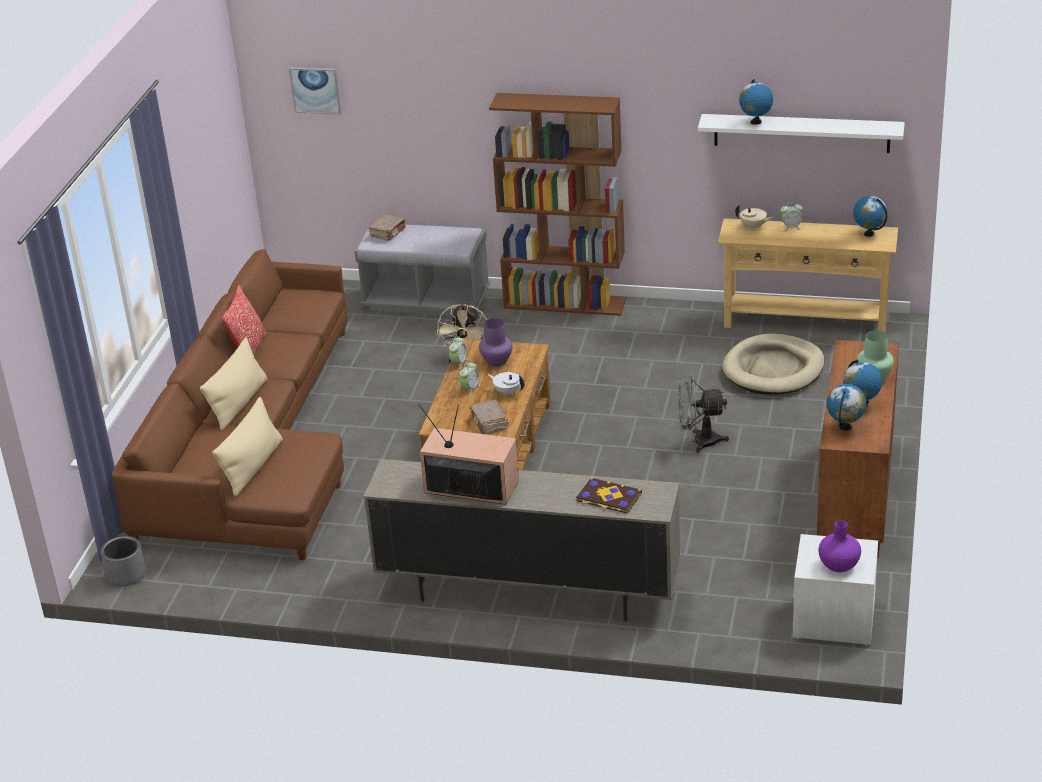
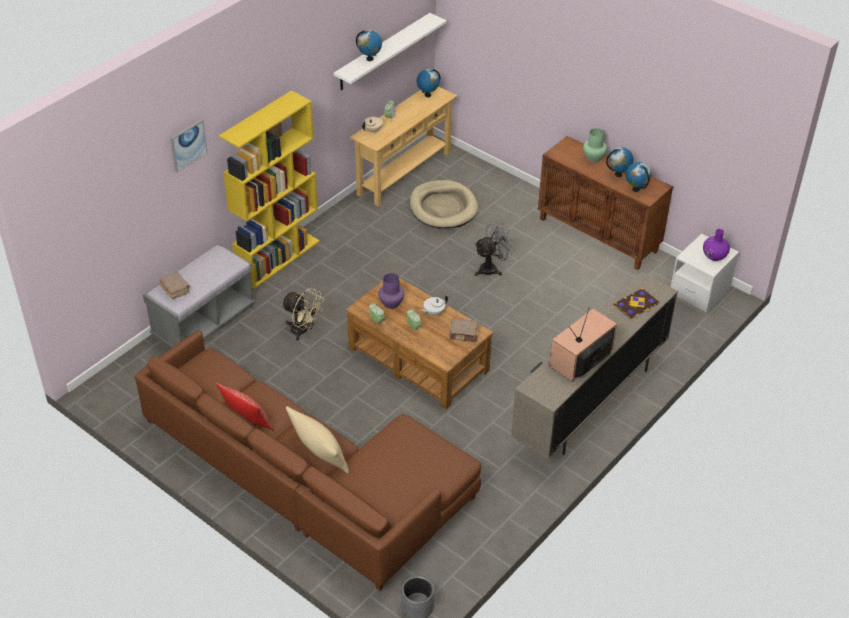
camera: 65 degrees left, 10 degrees up
(253, 466) = (412, 470): beige pillow -> none
(315, 90) = (93, 215): picture -> picture (188, 145)
(565, 303) = (278, 258): brown bookcase -> yellow bookcase
(699, 441) = (492, 268): grey fan -> grey fan turned 150 degrees counterclockwise

